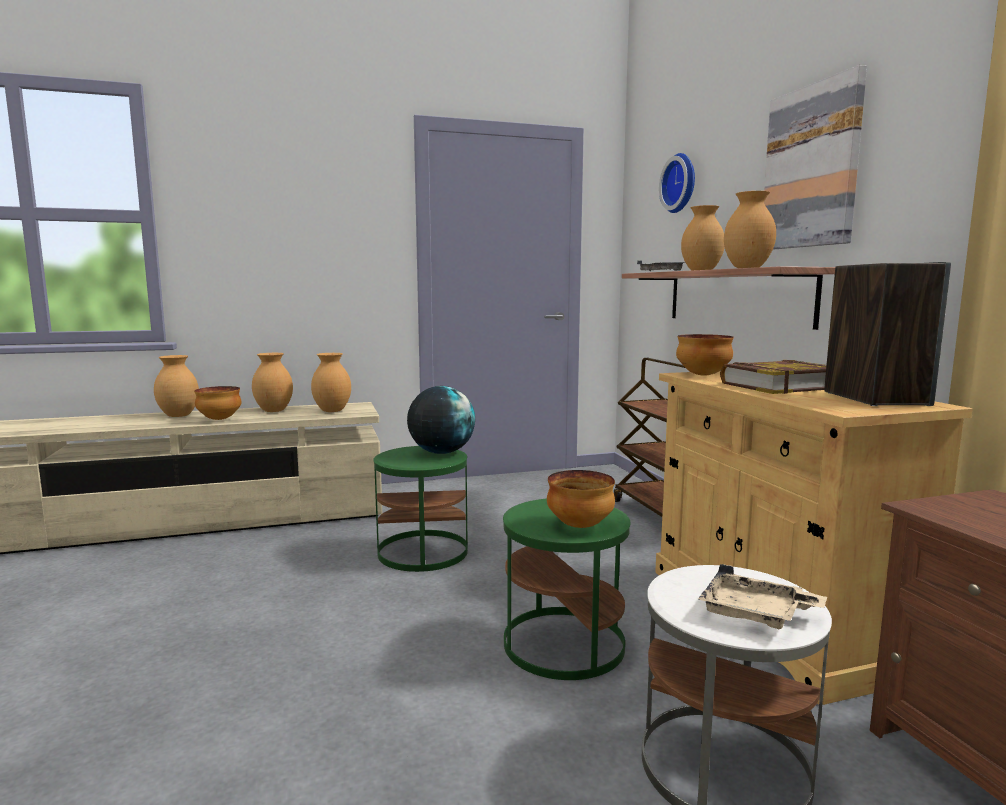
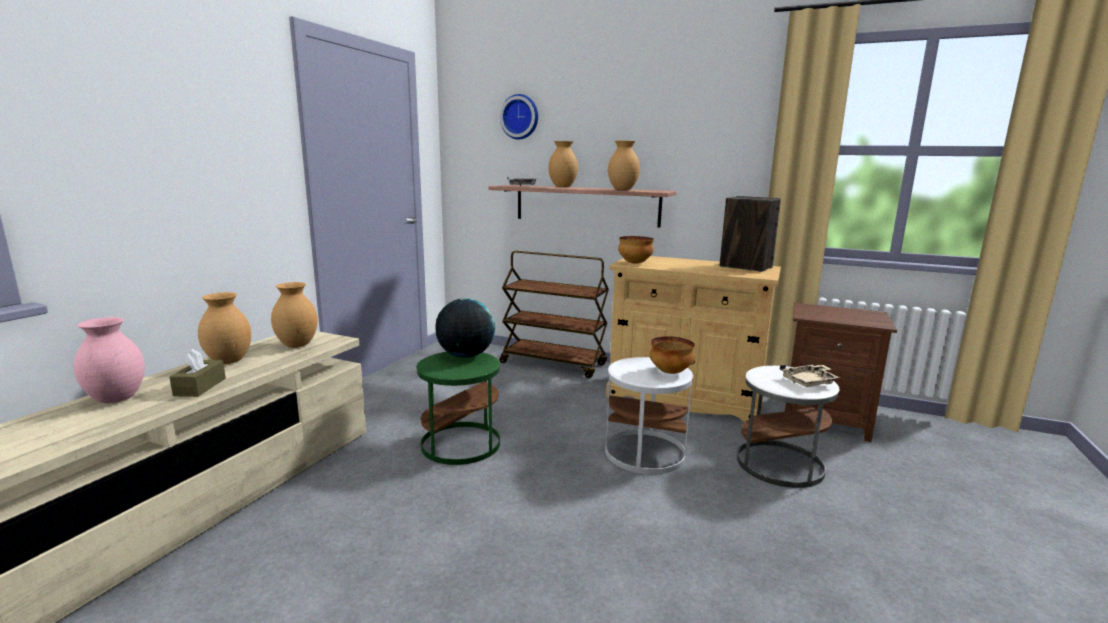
camera: 50 degrees left, 5 degrees up
(179, 416) = (117, 399): brown vase -> pink vase
(219, 419) = (200, 387): bowl -> brown tissue box
(563, 644) = (645, 453): green side table -> white side table
(781, 385) = (690, 265): book -> none
(812, 167) = (651, 127): picture -> none

